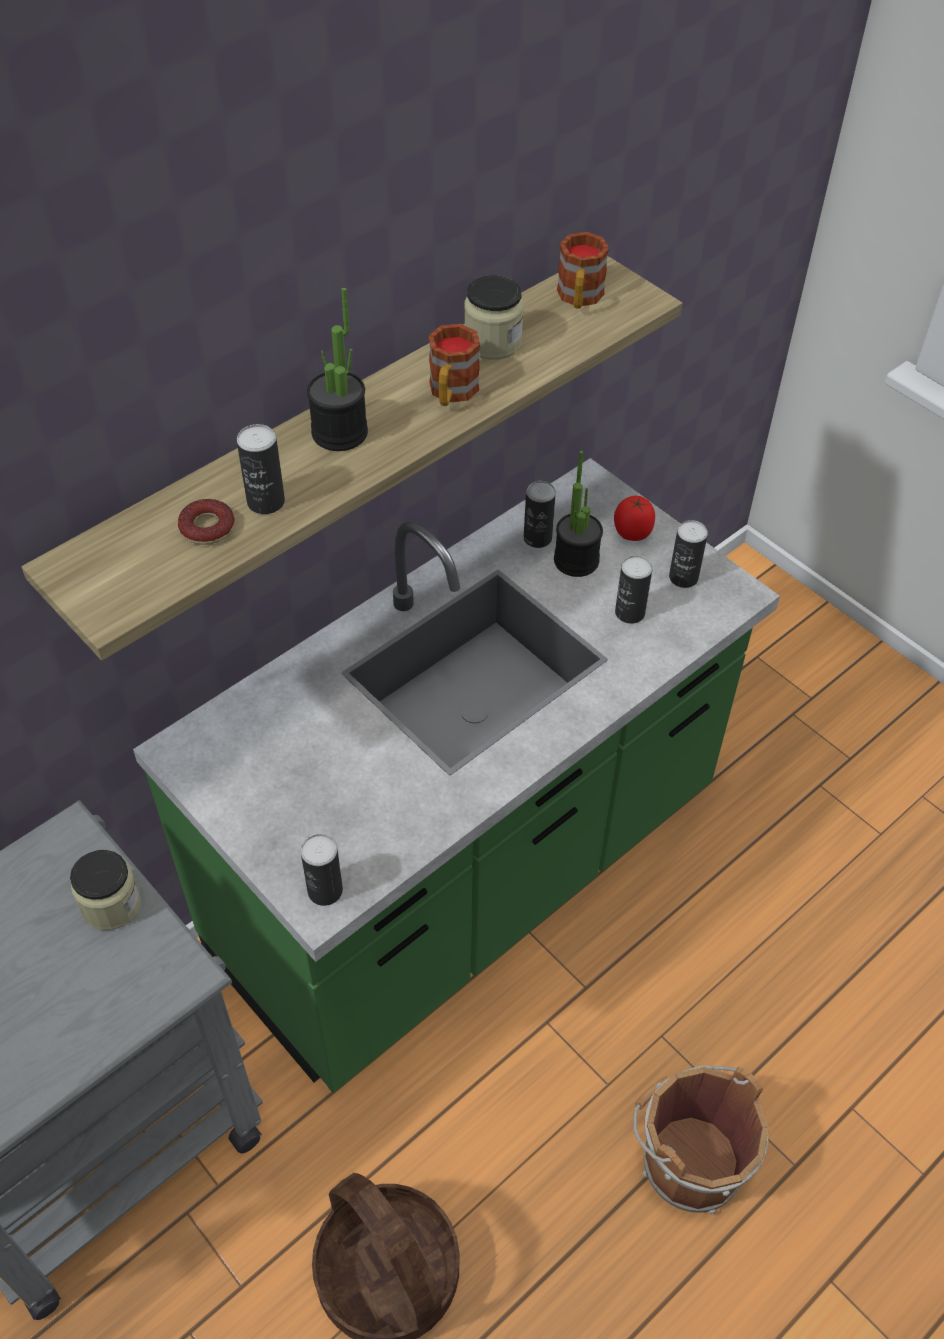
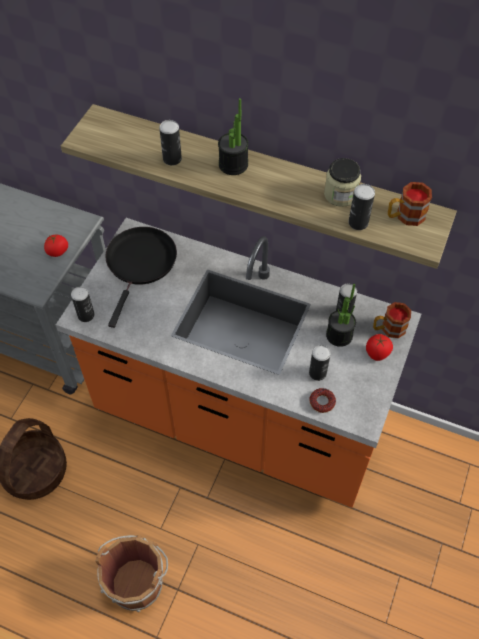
camera: 65 degrees right, 5 degrees up
(111, 904) = (58, 251): jar -> tomato
(207, 528) = (145, 147): donut -> donut (322, 402)
(262, 764) = (140, 264): none -> black frying pan
(451, 393) = (289, 193): mug -> mug (388, 329)
(468, 879) = (239, 419): green counter -> orange counter
(683, 577) = (359, 389): can -> can (358, 223)

